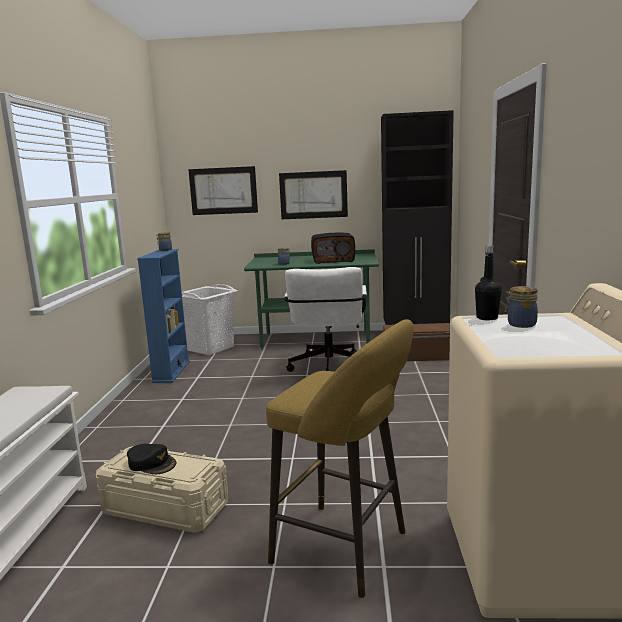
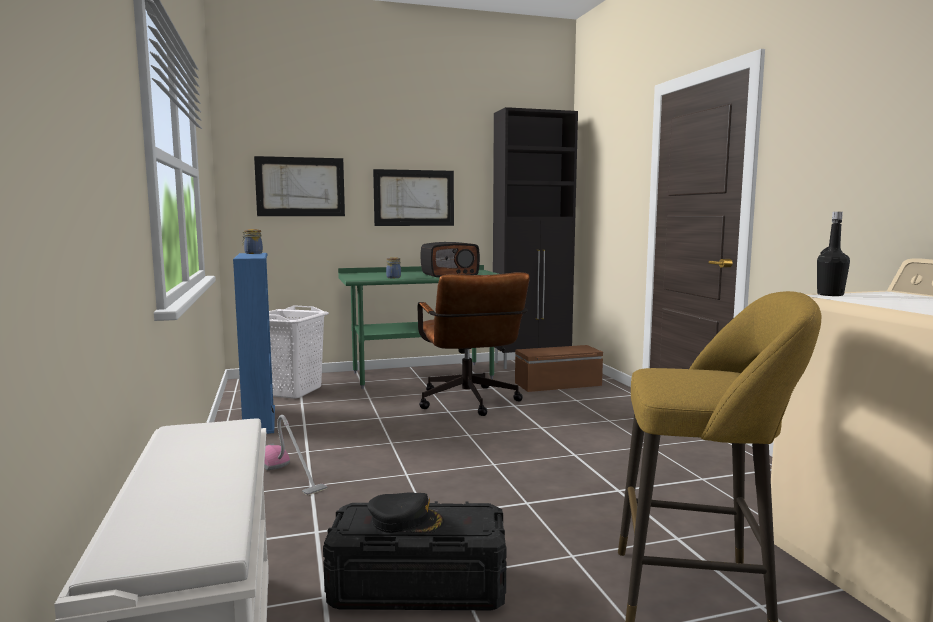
camera: 20 degrees left, 5 degrees down
(155, 416) = (289, 475): none -> vacuum cleaner
(165, 508) = (418, 586): beige storage box -> black storage box
(329, 369) = (469, 404): white office chair -> brown office chair
(520, 324) = (879, 297): jar -> none

